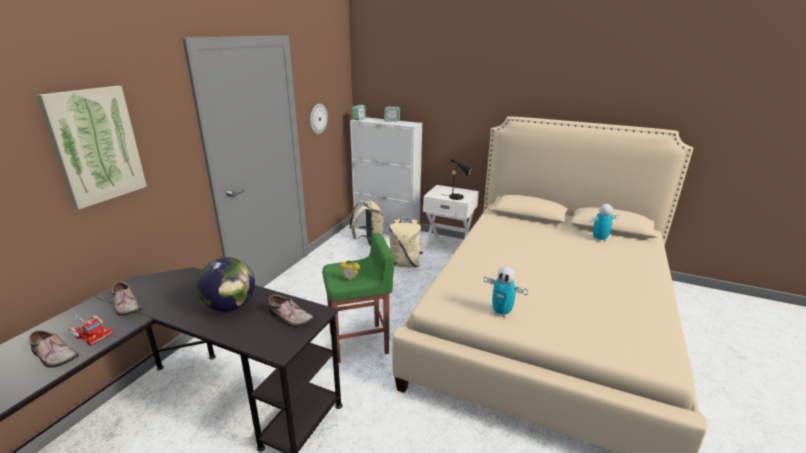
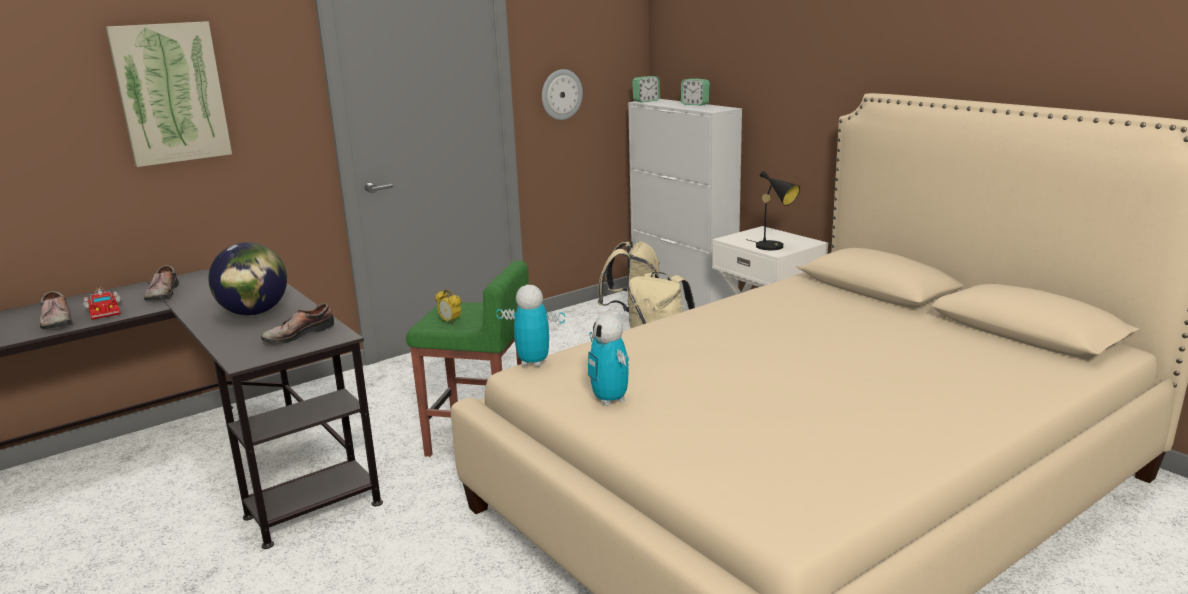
camera: 30 degrees right, 5 degrees down
(289, 317) = (297, 334): shoe -> shoe turned 75 degrees clockwise
(599, 239) = (967, 343): toy robot -> toy robot (533, 363)

